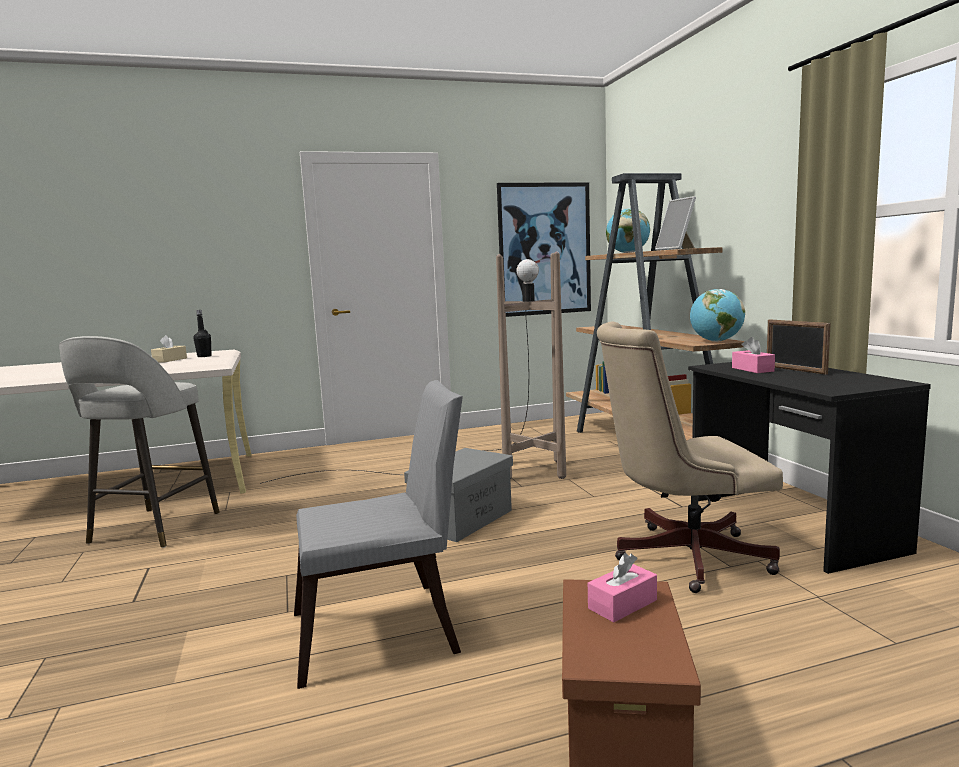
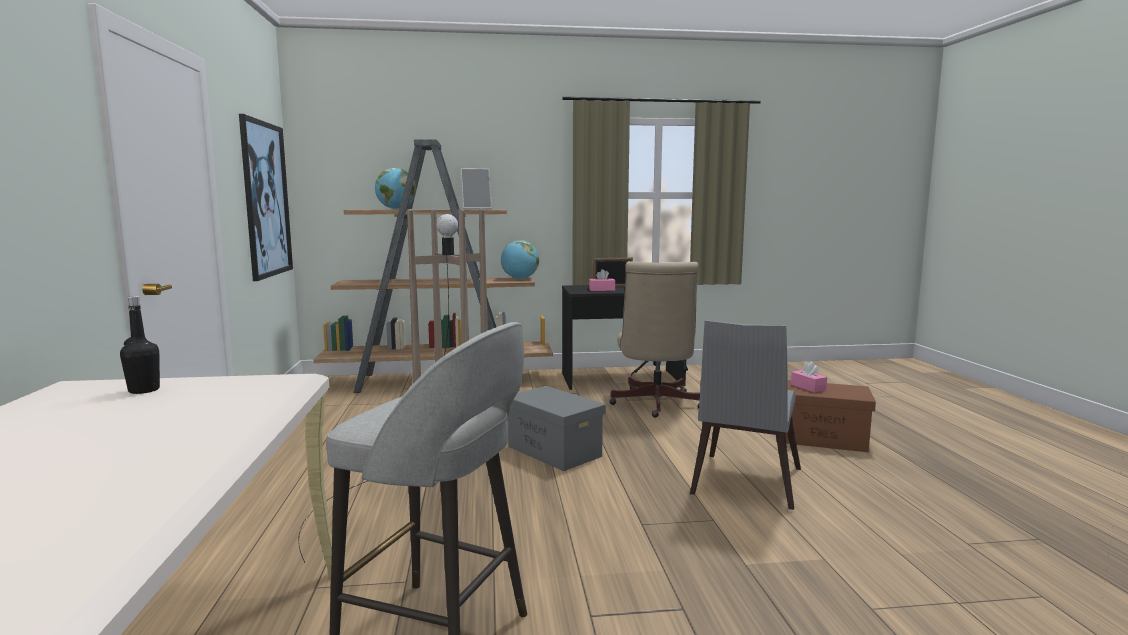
camera: 80 degrees left, 0 degrees up
(170, 360) = (134, 408): beige tissue box -> none
(386, 631) = (744, 484): grey chair -> grey chair turned 150 degrees counterclockwise

